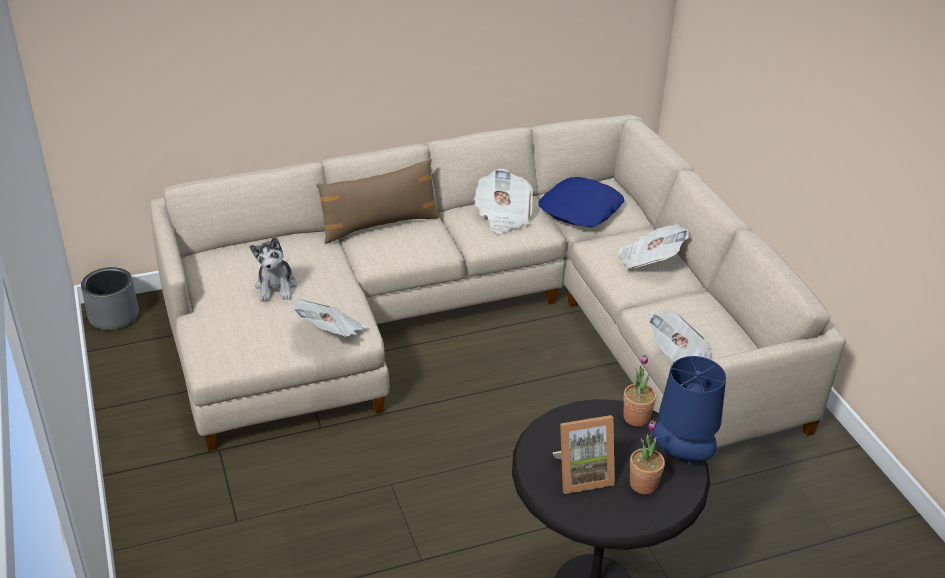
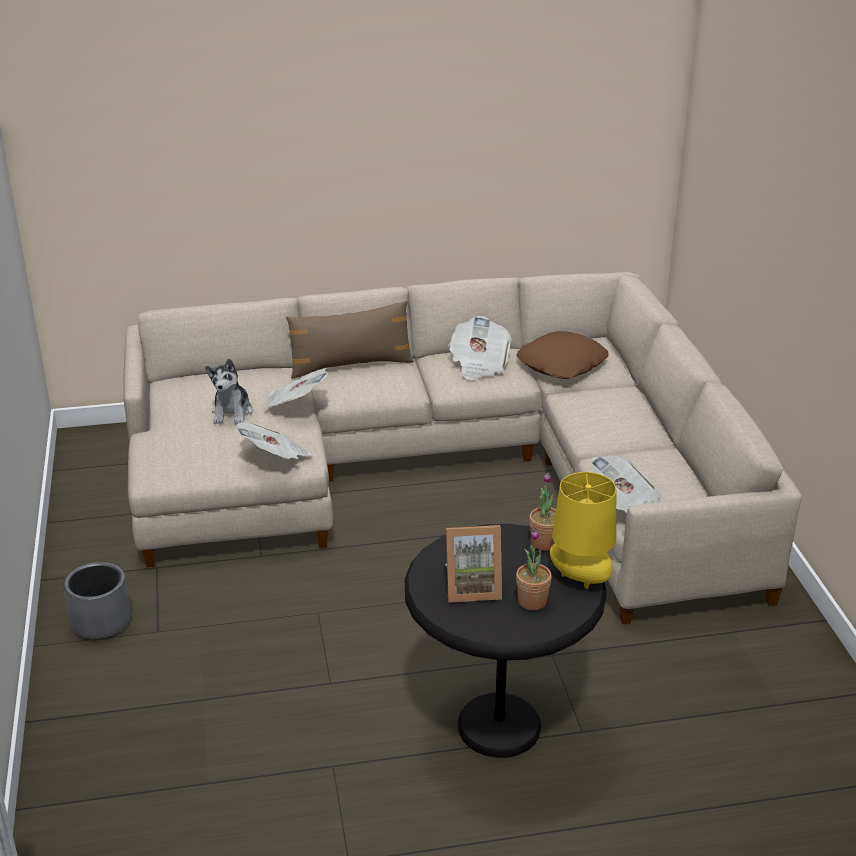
camera: 10 degrees right, 5 degrees down
(114, 316) = (86, 441): grey planter -> grey planter (101, 621)
(581, 210) = (562, 364): blue pillow -> brown pillow
(649, 261) = (620, 414): newspaper -> newspaper (295, 404)
(682, 456) = (580, 580): blue table lamp -> yellow table lamp

